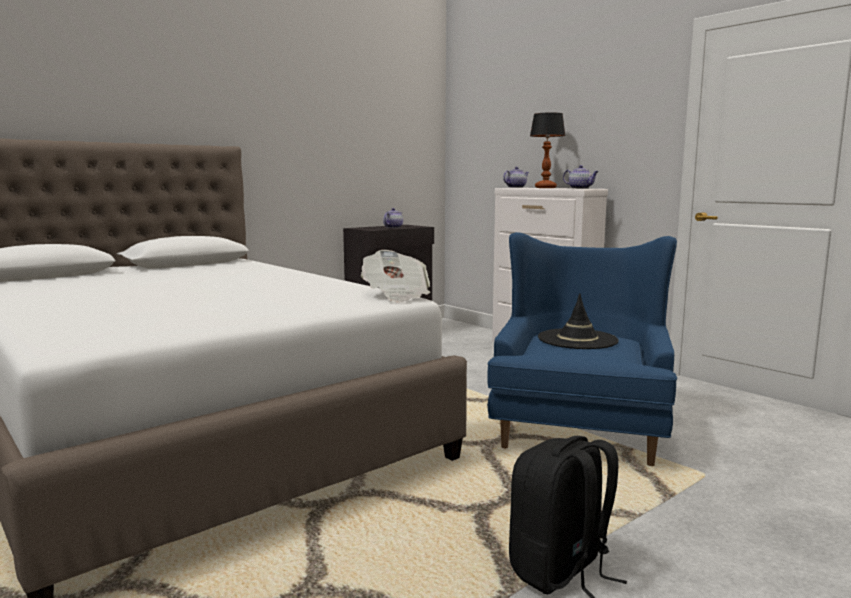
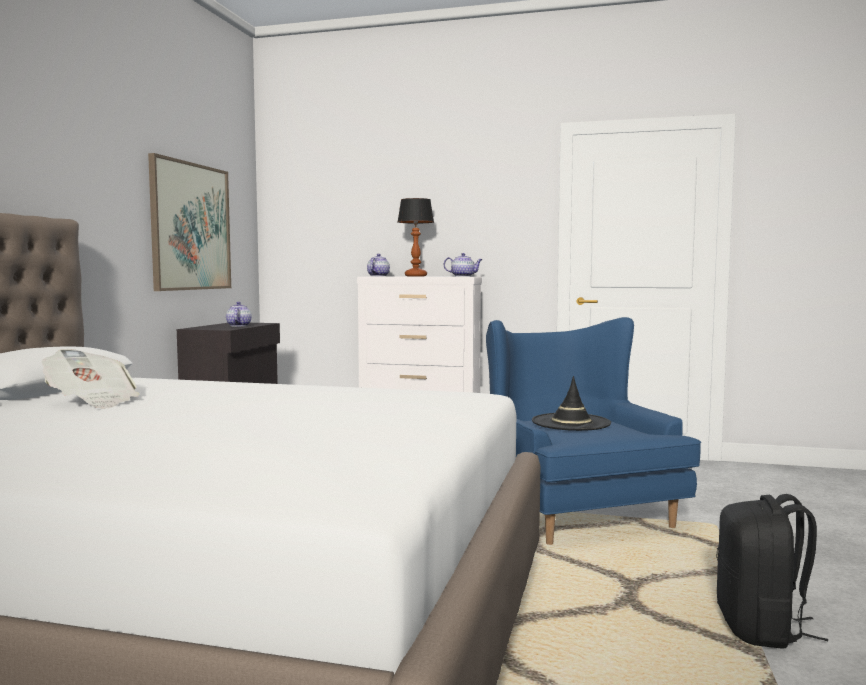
camera: 35 degrees left, 5 degrees down
(364, 147) = (190, 227): none -> picture
(396, 295) = (465, 393): newspaper -> newspaper (92, 402)

